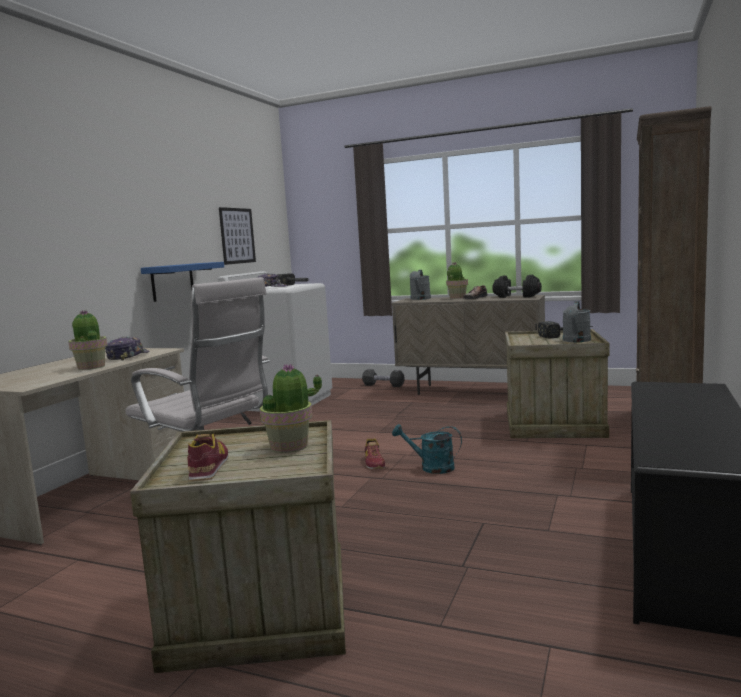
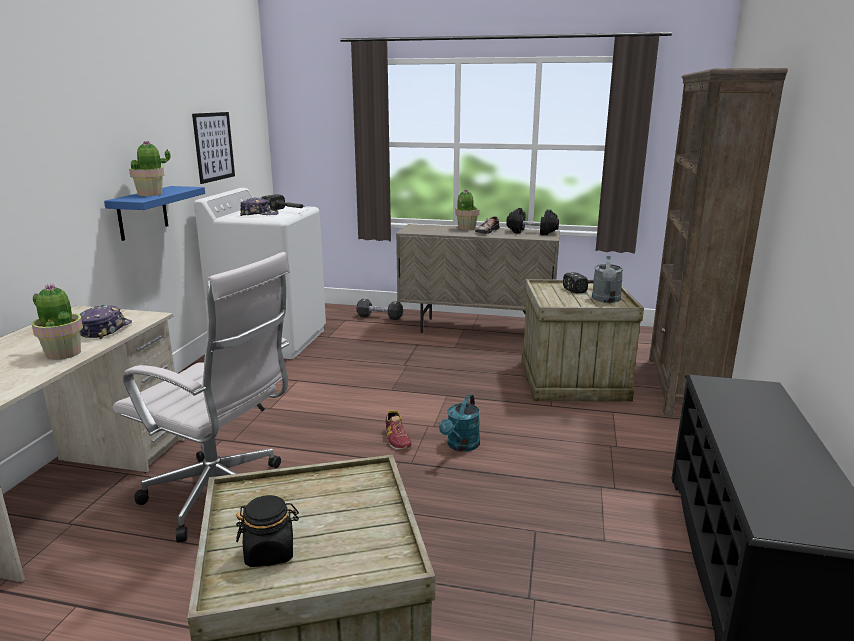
camera: 10 degrees left, 10 degrees up
(208, 466) = (270, 552): shoe -> black jar
(290, 446) = (359, 508): potted plant -> potted plant (150, 194)
(420, 299) = (425, 228): grey watering can -> none
(431, 467) = (461, 446): turquoise watering can -> turquoise watering can turned 75 degrees counterclockwise

